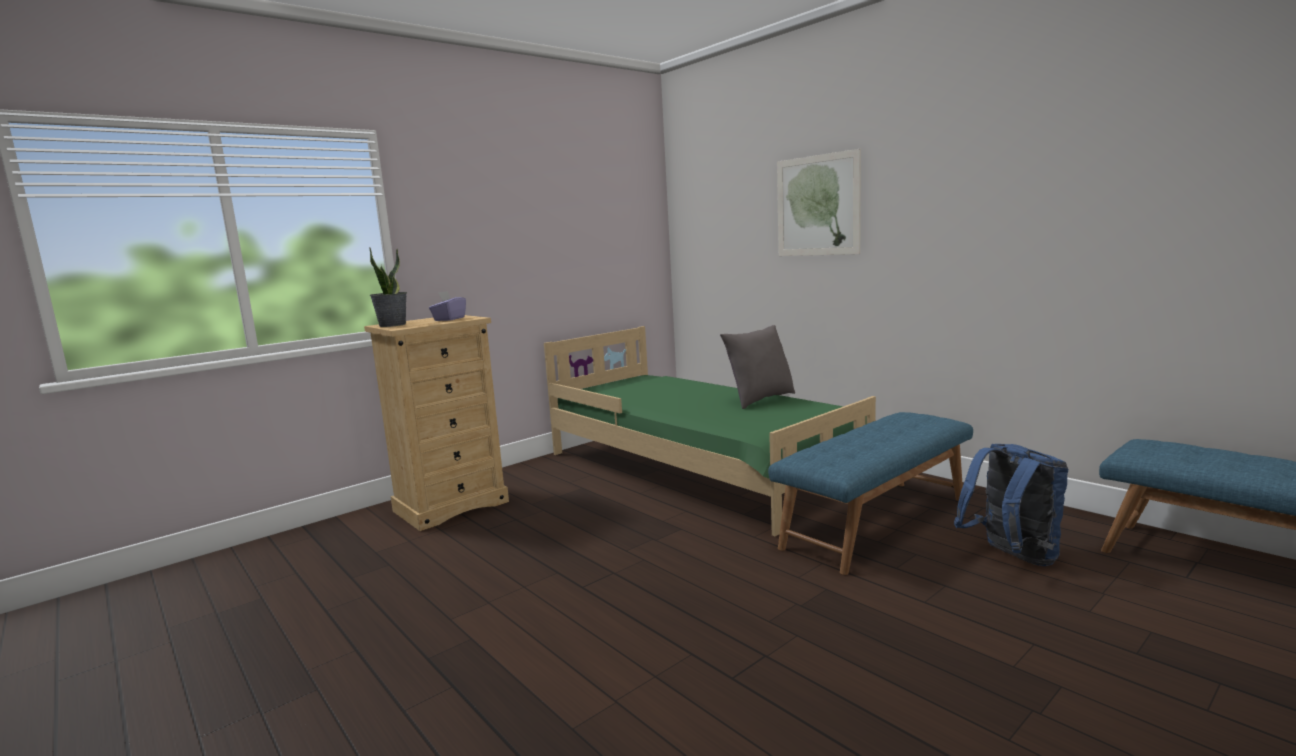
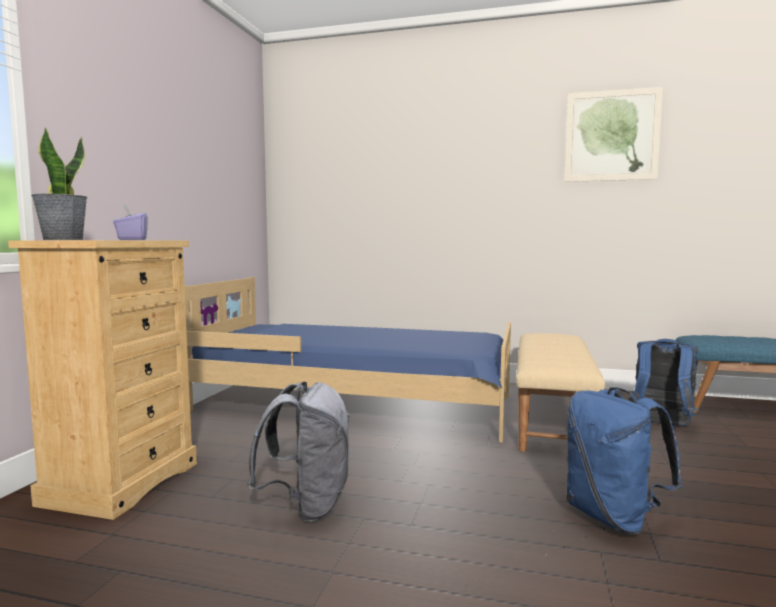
camera: 35 degrees left, 5 degrees down
(535, 552) = (307, 505): none -> grey backpack
(699, 468) = (357, 403): green bed -> blue bed
(755, 632) = (613, 518): none -> blue backpack
(759, 400) = (413, 332): grey pillow -> none
(817, 206) = (432, 172): picture -> picture (611, 136)
(875, 522) = (551, 419): blue bench -> beige bench

